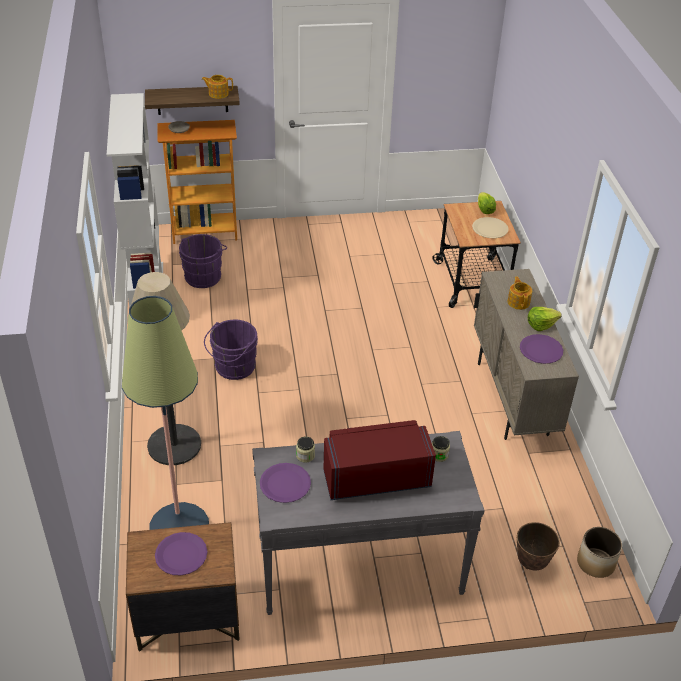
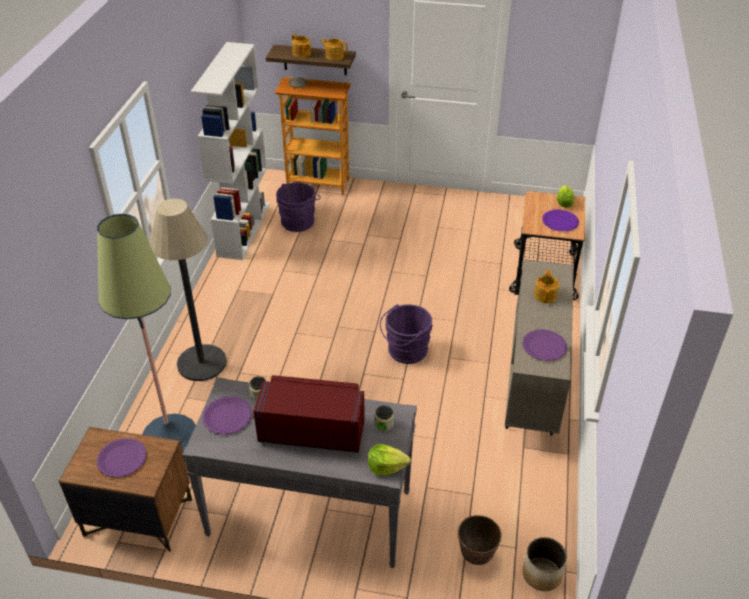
camera: 20 degrees right, 0 degrees up
(182, 96) = (301, 54): none -> teapot
(233, 368) = (285, 306): purple bucket -> purple bucket (405, 351)
(490, 229) = (560, 221): beige plate -> purple plate
(541, 324) = (557, 321): lettuce -> lettuce (386, 466)

